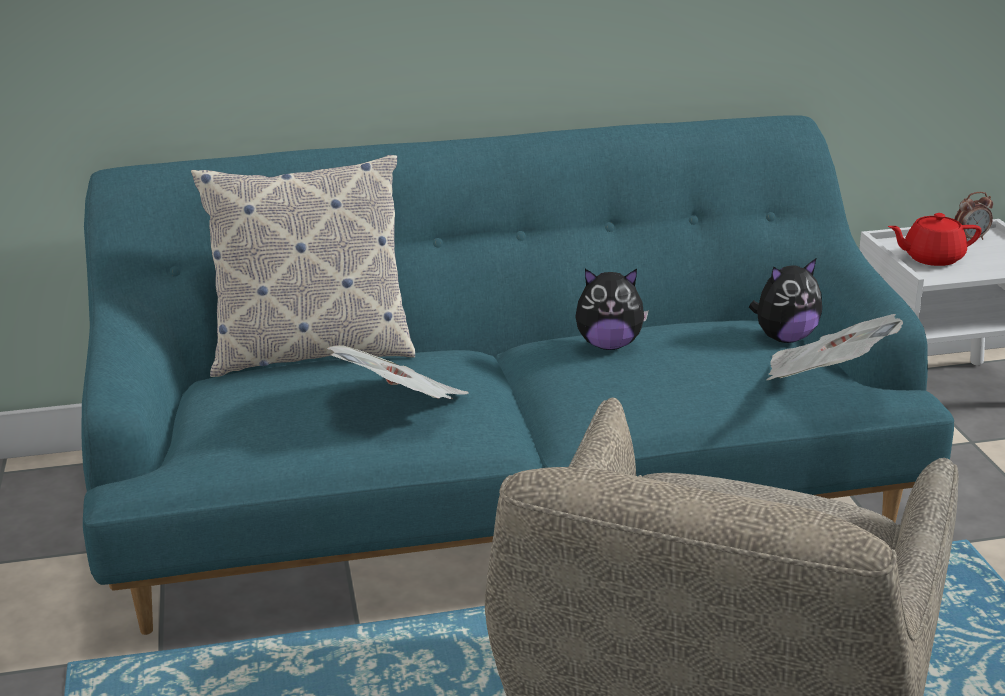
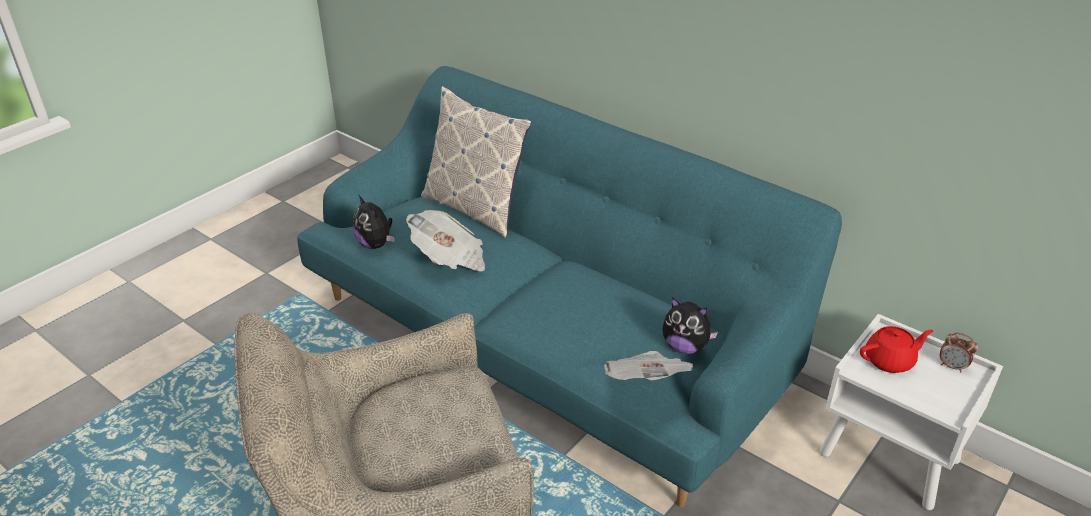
camera: 50 degrees right, 10 degrees up
(609, 345) = (591, 289): plush toy -> plush toy (376, 244)
(932, 258) = (890, 361): red teapot -> red teapot turned 120 degrees clockwise

